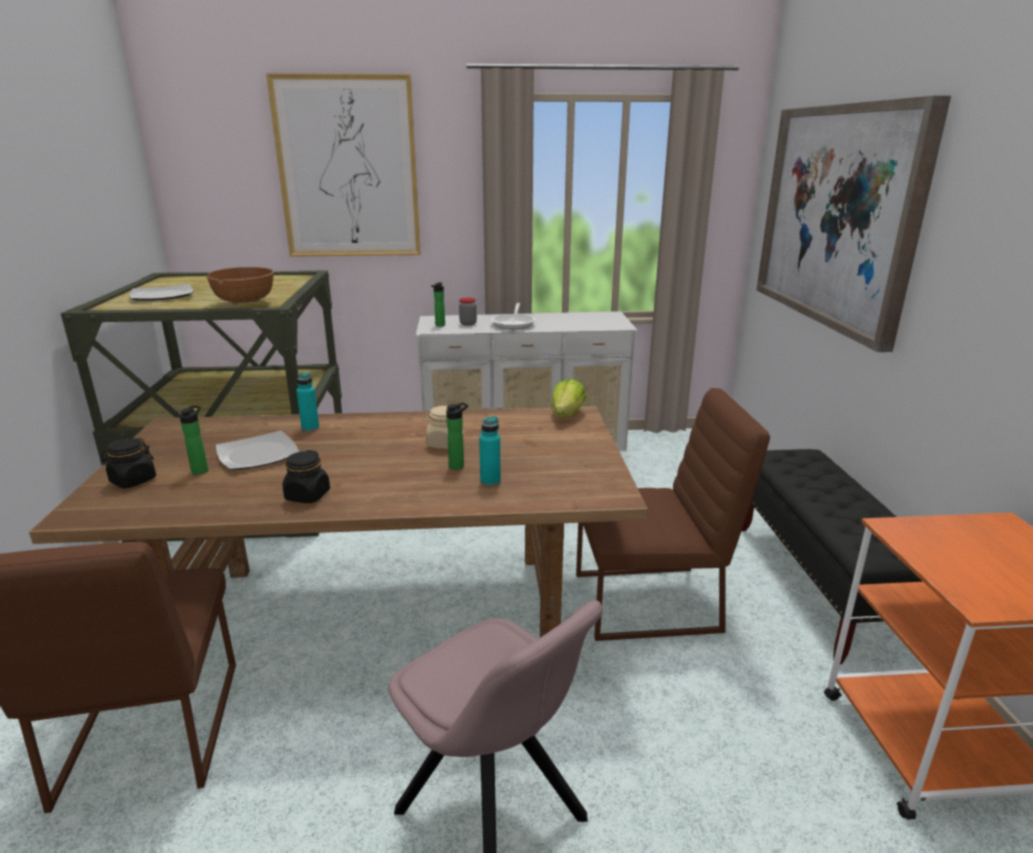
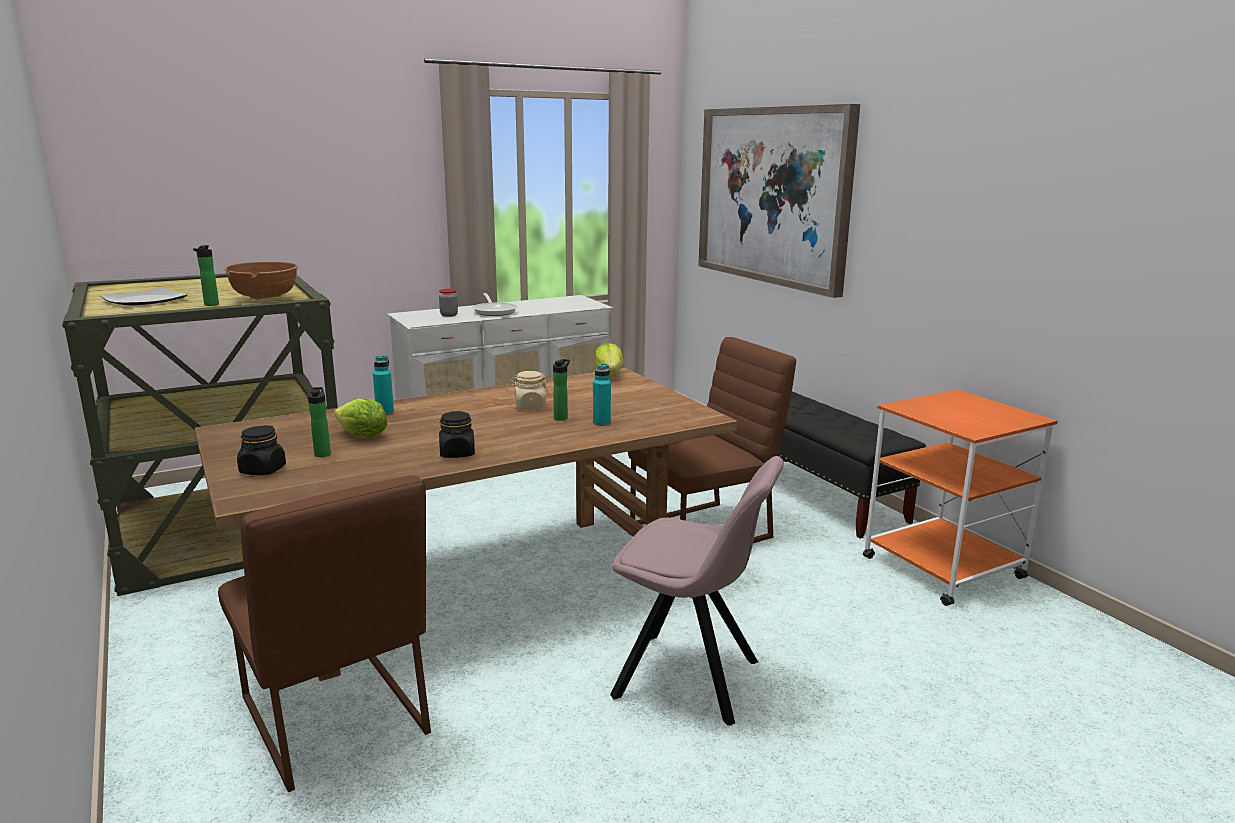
camera: 25 degrees left, 5 degrees down
(257, 455) = (362, 436): plate -> lettuce
(348, 169) = (297, 161): picture -> none
(439, 325) = (421, 319): bottle -> bottle (210, 305)

